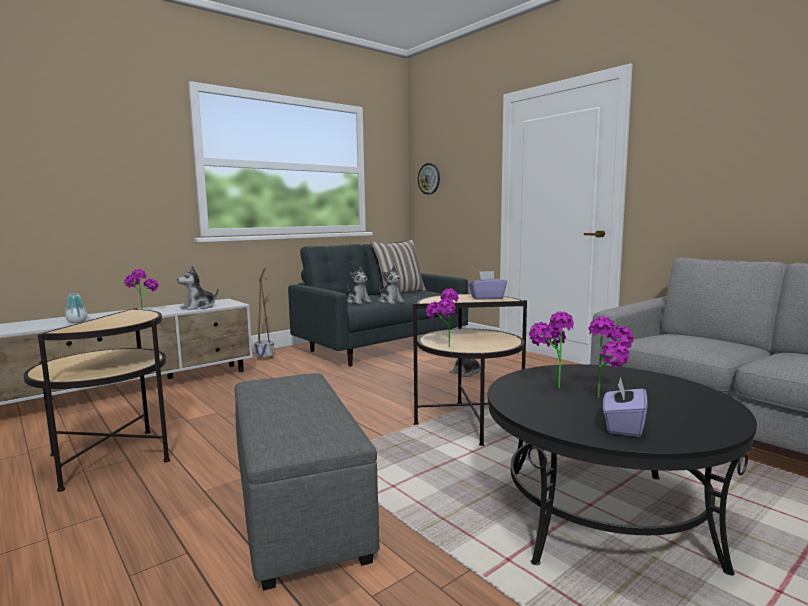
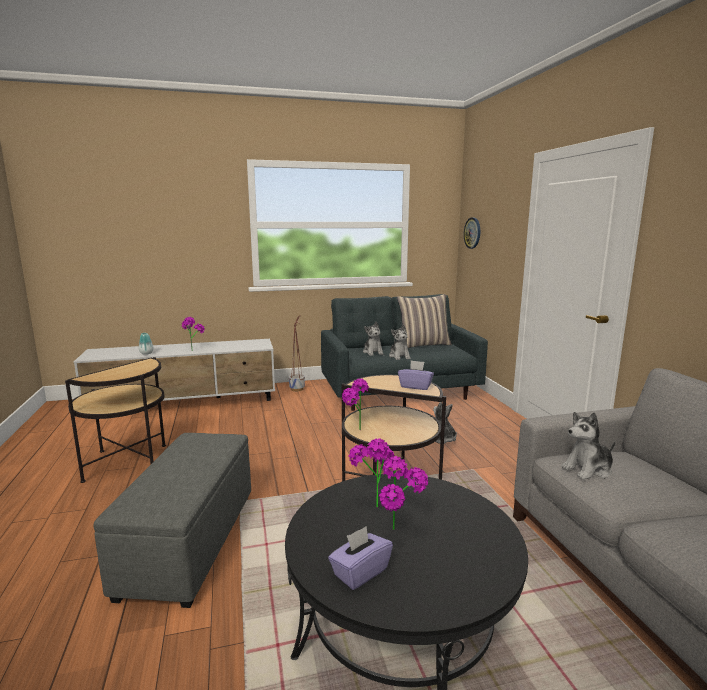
camera: 25 degrees right, 5 degrees up
(199, 307) = (236, 347): plush toy -> plush toy (588, 469)

